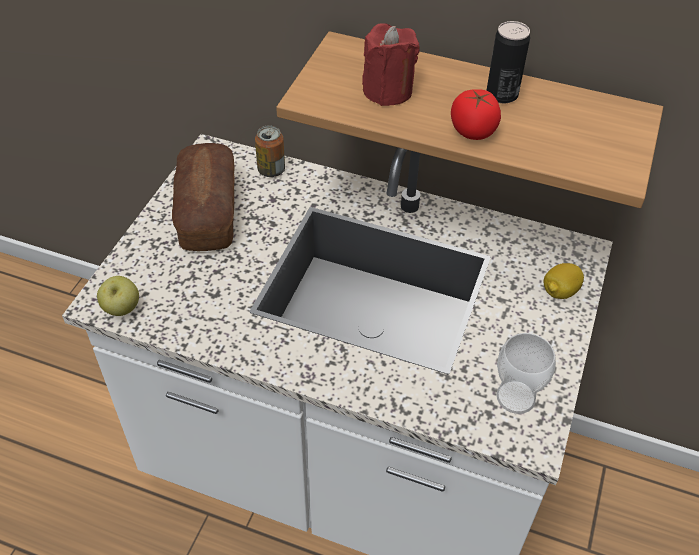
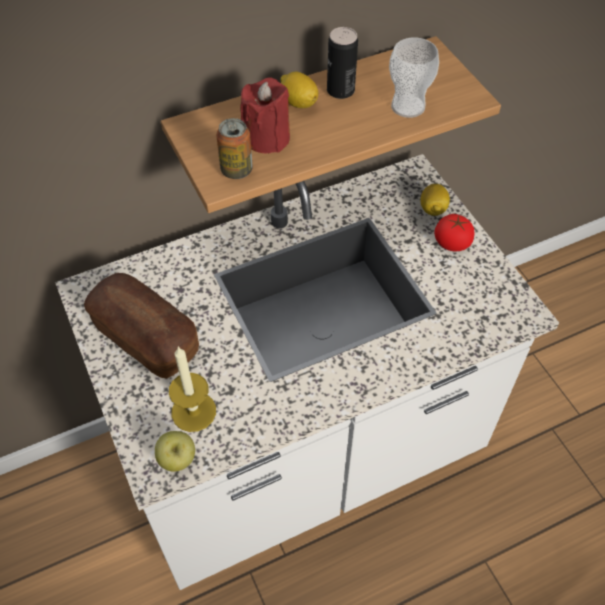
camera: 45 degrees left, 5 degrees up
(173, 287) = (193, 411): none -> candle
(271, 170) = (150, 269): can -> can (236, 170)
(451, 82) = (298, 103): none -> lemon
(473, 131) = (358, 129): tomato -> tomato (452, 243)
(516, 397) = (486, 295): cup -> cup (408, 106)

